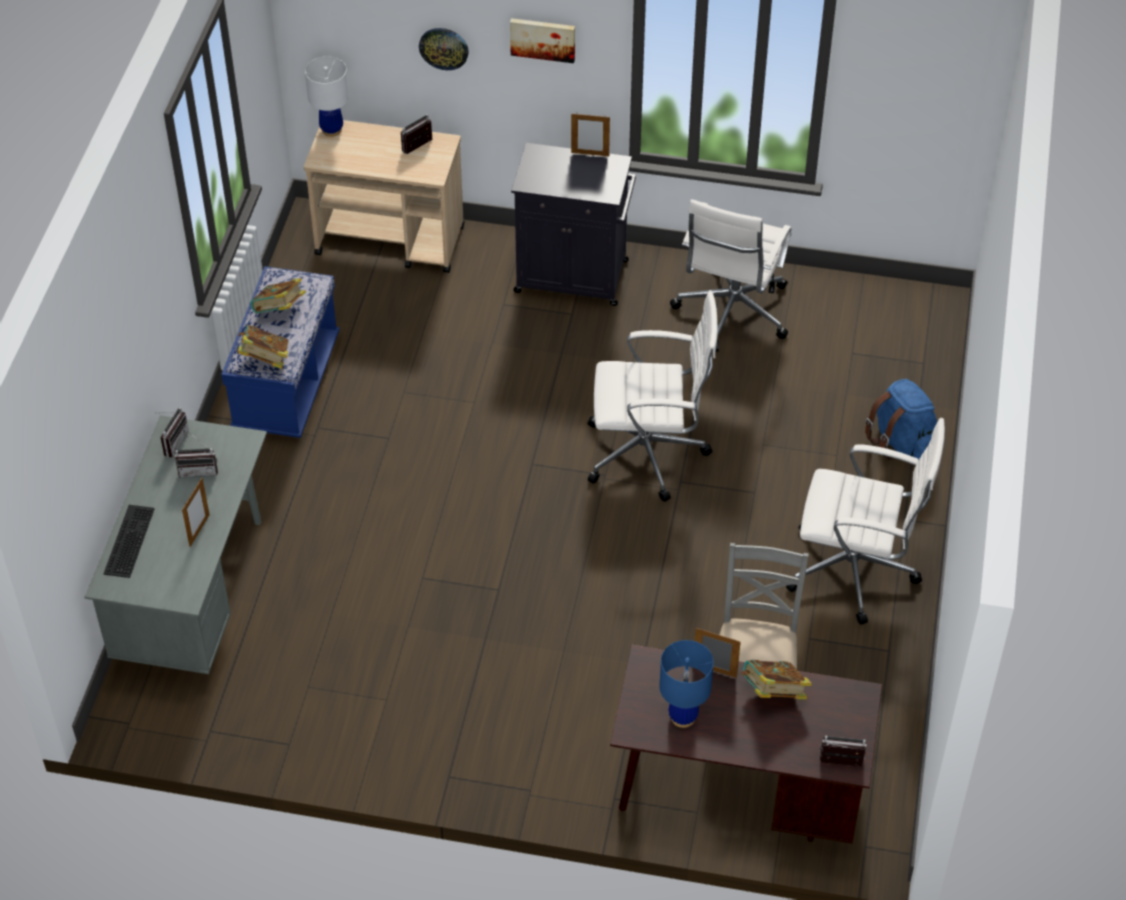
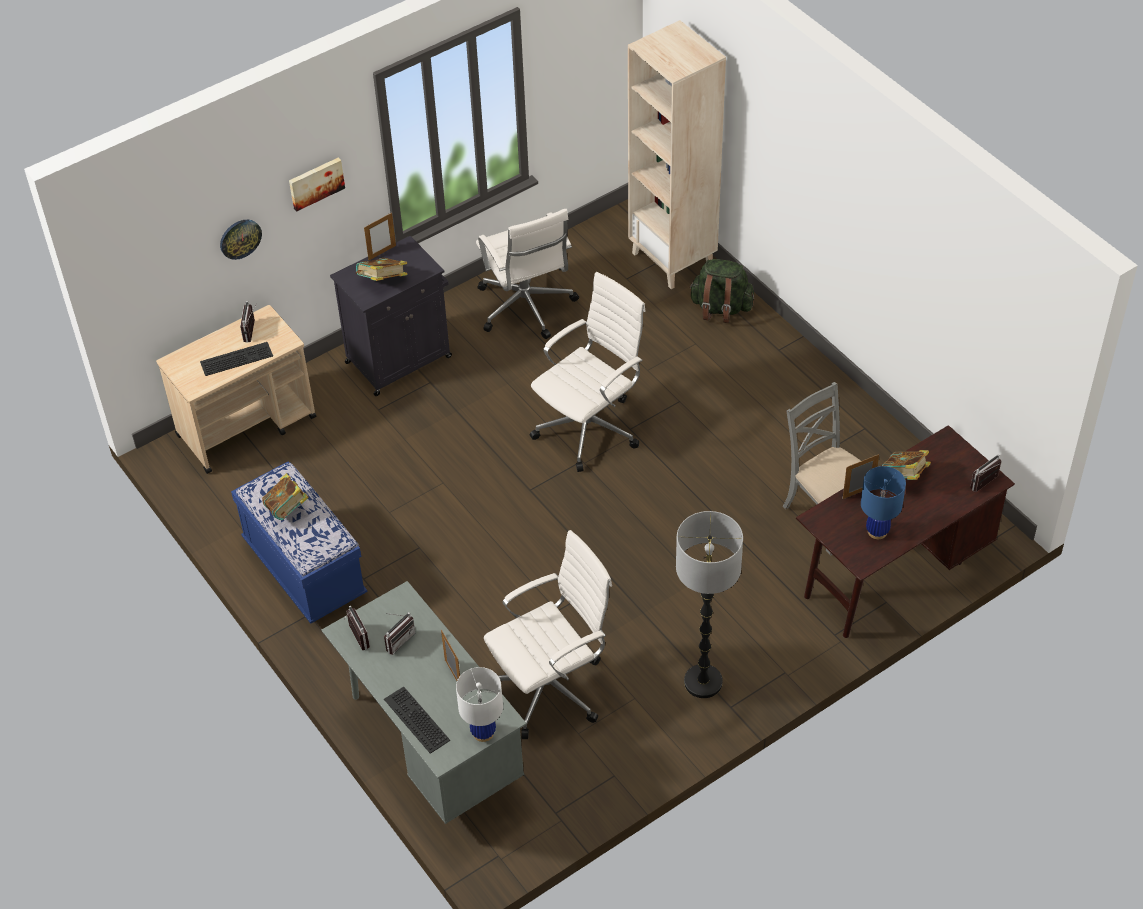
camera: 45 degrees left, 0 degrees up
(265, 360) = (322, 546): book -> book (382, 281)
(331, 130) = (174, 364): white table lamp -> white table lamp (483, 733)
(381, 159) = (237, 358): none -> keyboard
(454, 736) = (703, 682): none -> floor lamp
(856, 570) = (791, 399): white office chair -> white office chair (551, 687)
(901, 442) = (720, 308): blue backpack -> green backpack
(916, 368) = (673, 260): none -> beige bookcase

